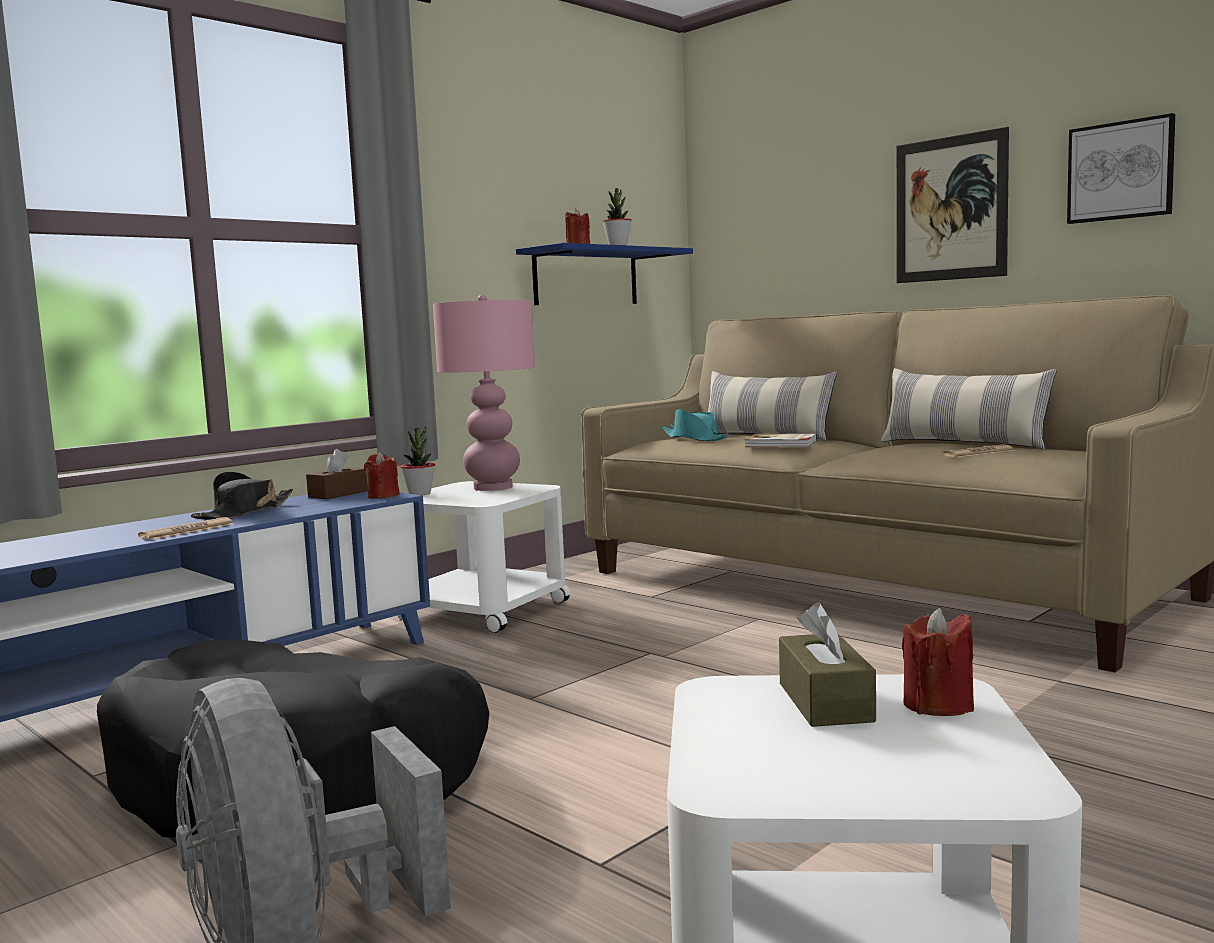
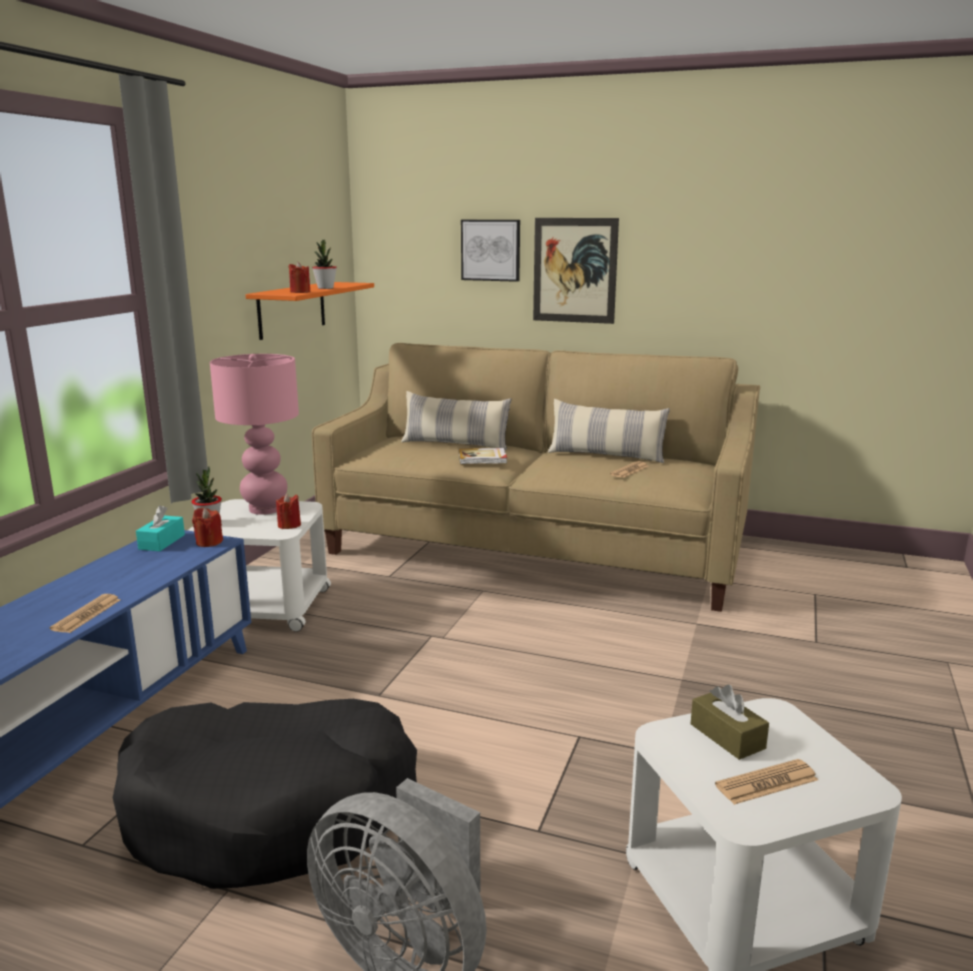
camera: 25 degrees left, 10 degrees up
(245, 512) = (106, 579): black hat -> none
(338, 494) = (162, 542): brown tissue box -> turquoise tissue box
(586, 277) = (292, 309): blue shelf -> orange shelf
(695, 438) = (408, 450): turquoise hat -> none
(826, 756) = (766, 783): none -> newspaper
(938, 705) = (782, 727): red candle -> red candle (289, 525)
(1120, 171) = (693, 261): picture -> picture (491, 250)

